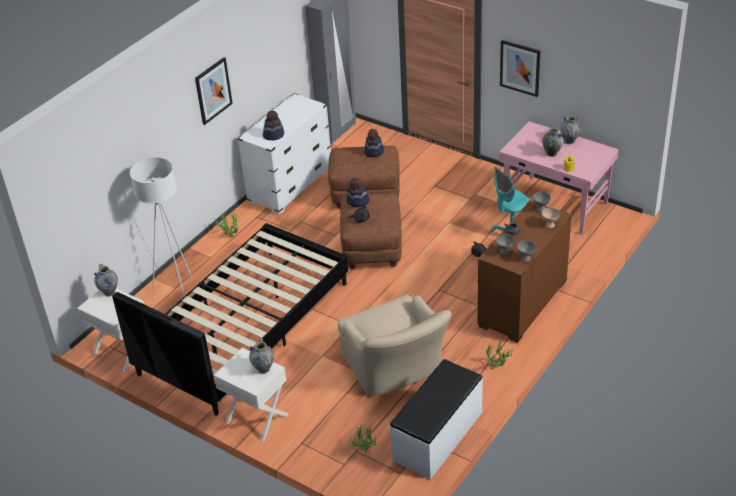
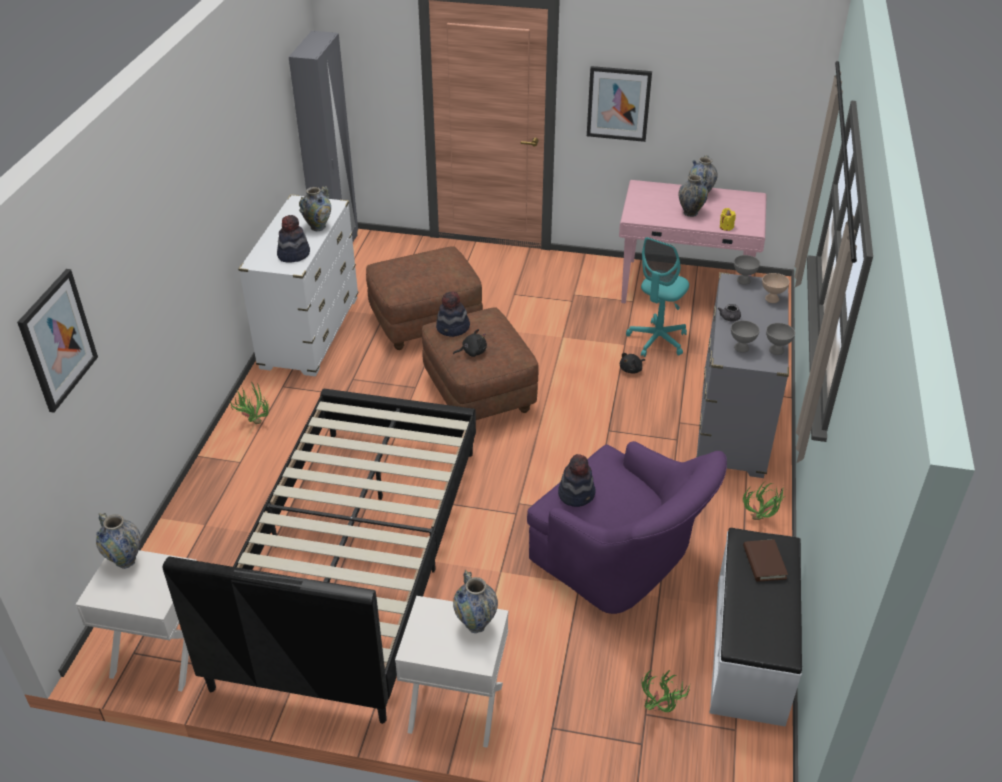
camera: 25 degrees left, 0 degrees up
(176, 290) = (208, 526): white floor lamp -> none
(213, 90) = (200, 191): picture -> picture (57, 340)
(298, 119) = (318, 227): none -> vase
(374, 152) = (434, 258): hat -> hat (577, 494)
(396, 368) = (621, 561): beige armchair -> purple armchair
(449, 382) = (764, 562): none -> brown book
(522, 305) = (732, 424): brown dresser -> grey dresser

